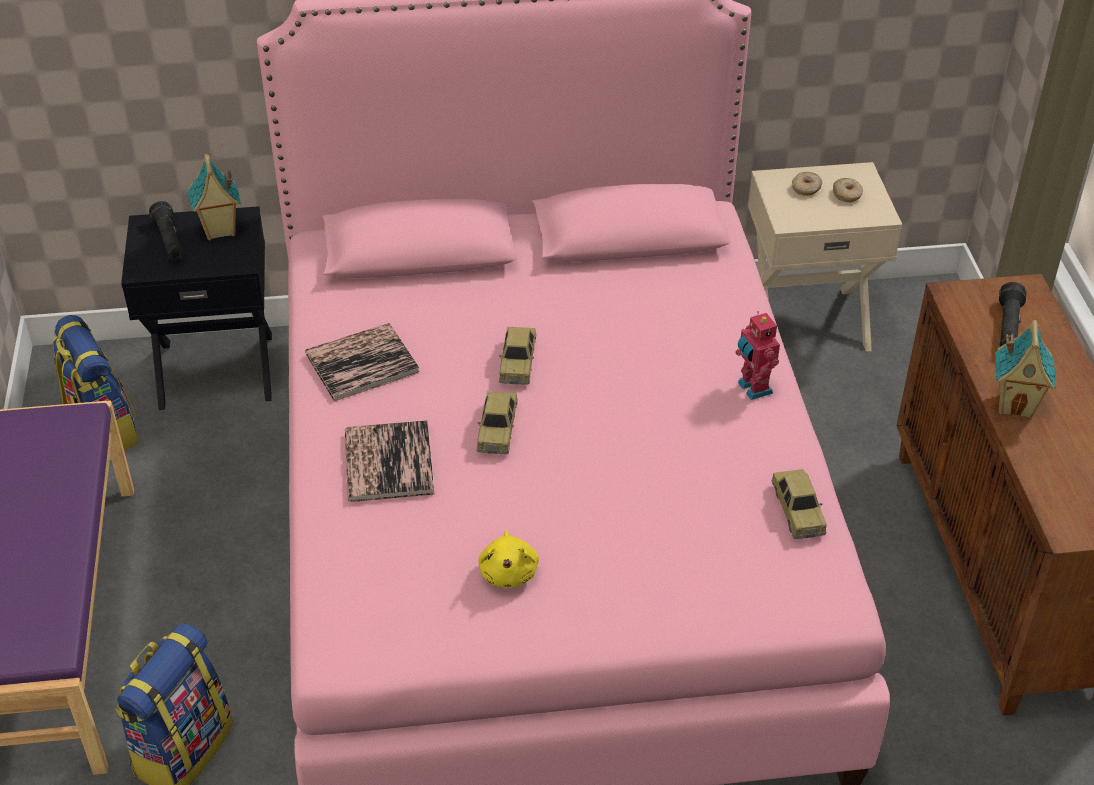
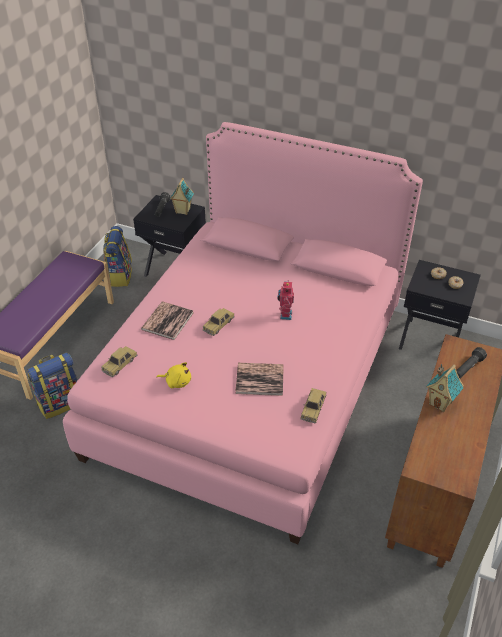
camera: 30 degrees right, 0 degrees up
(362, 363) = (190, 279): book -> book (259, 379)
(509, 572) = (177, 381): yellow plush toy -> yellow plush toy turned 105 degrees counterclockwise
(518, 362) = (248, 301): toy car -> toy car (120, 364)
(753, 388) = (337, 350): toy robot -> toy robot (284, 315)
(806, 321) = (430, 339): beige nightstand -> black nightstand

